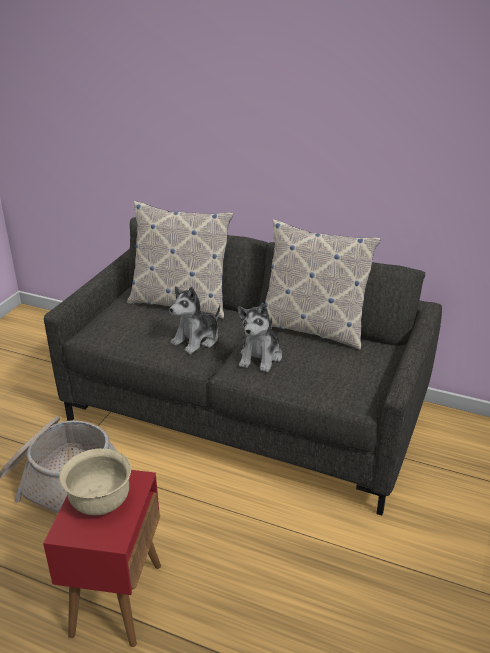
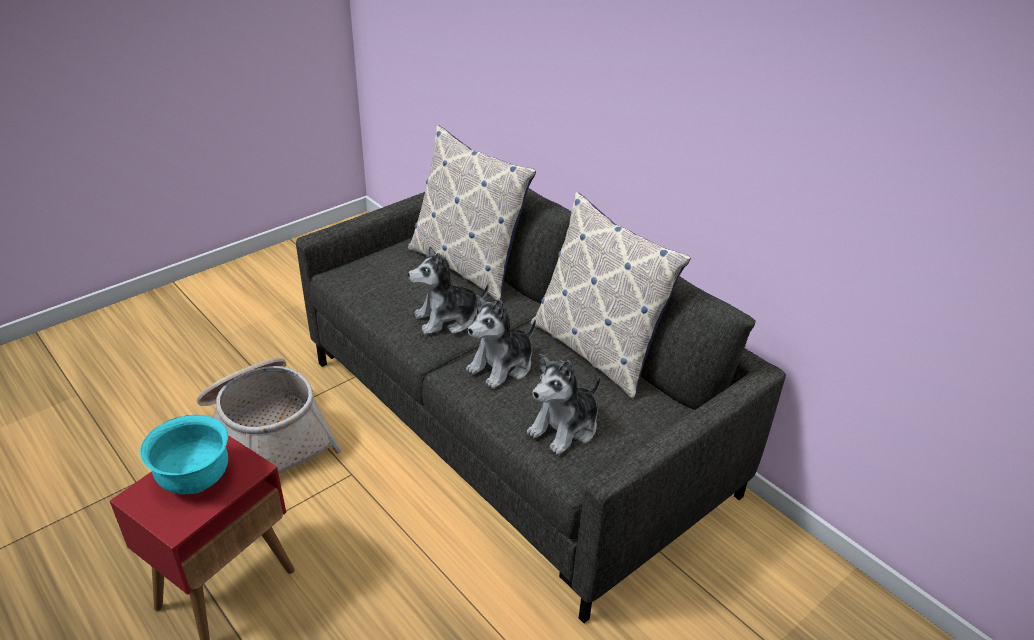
camera: 25 degrees right, 5 degrees up
(100, 503) = (195, 479): beige bowl -> turquoise bowl
(333, 380) = (565, 428): none -> plush toy

